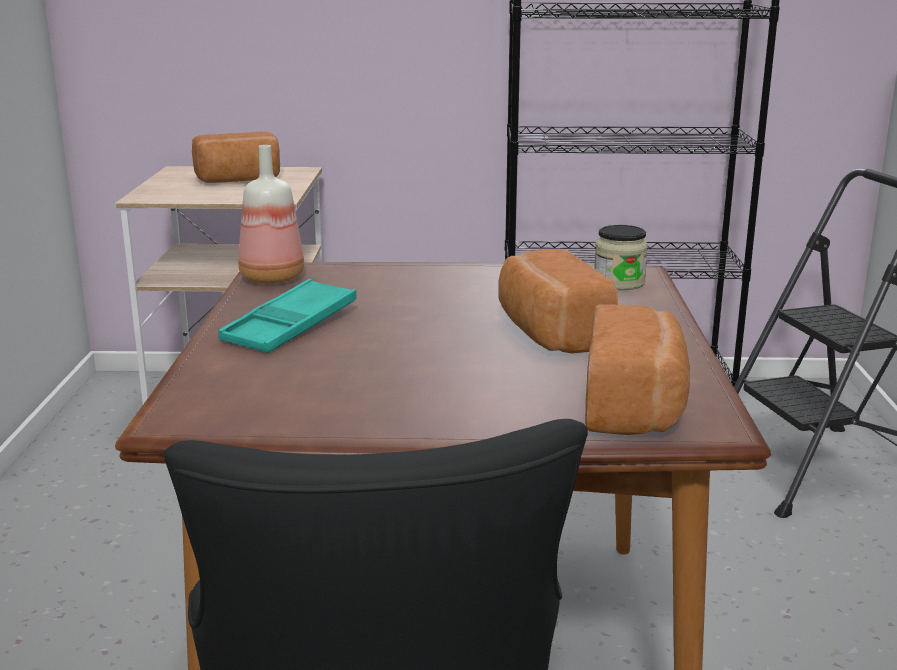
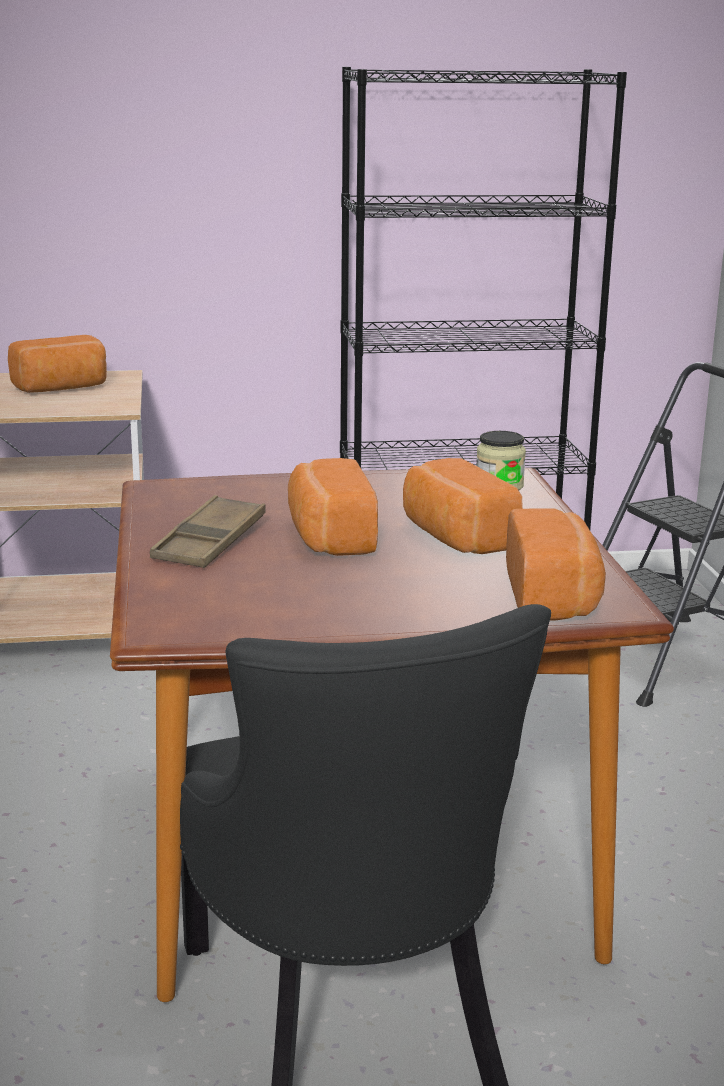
camera: 10 degrees left, 0 degrees up
(271, 279) = (162, 496): bottle -> none
(291, 326) = (210, 542): turquoise tray -> brown tray
(415, 327) = (329, 537): none -> bread

